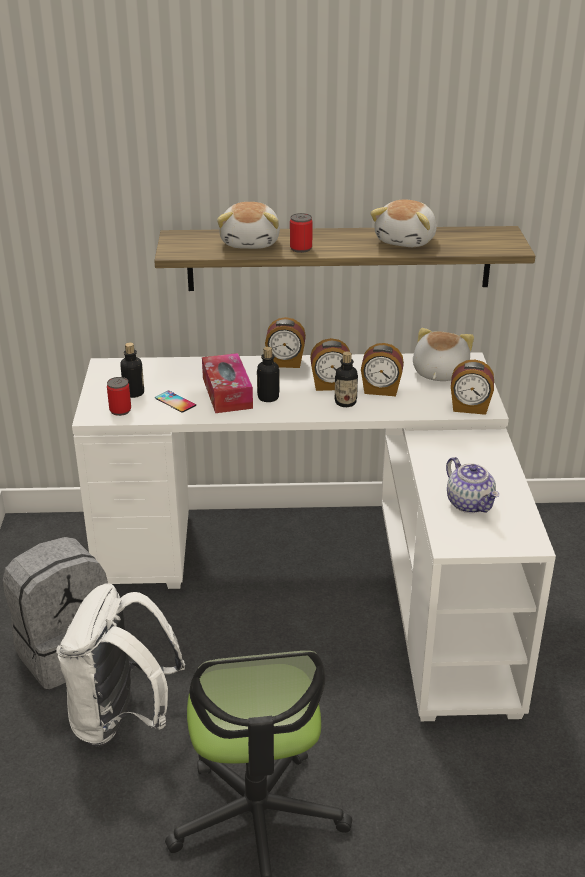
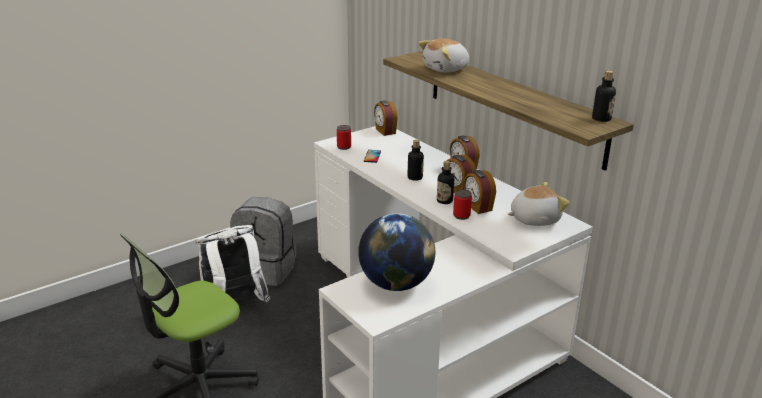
camera: 55 degrees right, 5 degrees down
(133, 393) = (366, 144): bottle -> bottle (601, 119)
(227, 393) = (402, 165): tissue box -> none
(301, 248) = (461, 80): can -> can (461, 216)
(407, 241) = (530, 100): plush toy -> none
(469, 408) = (504, 243): alarm clock -> alarm clock (385, 131)
(470, 504) = (396, 284): teapot -> globe

